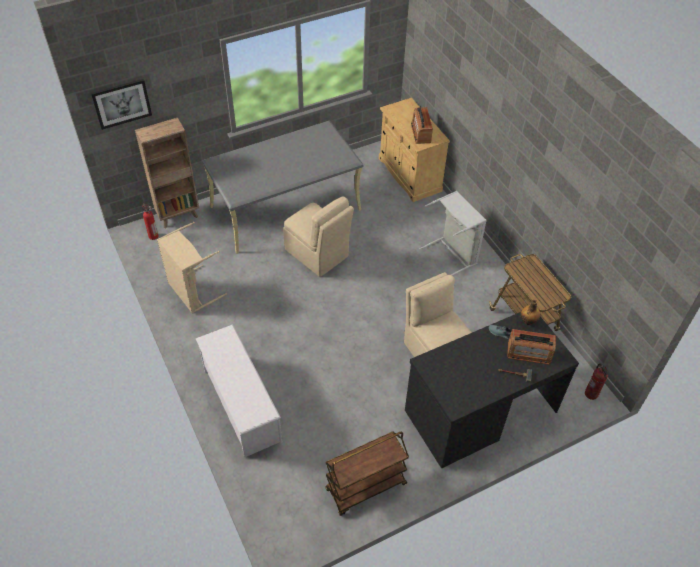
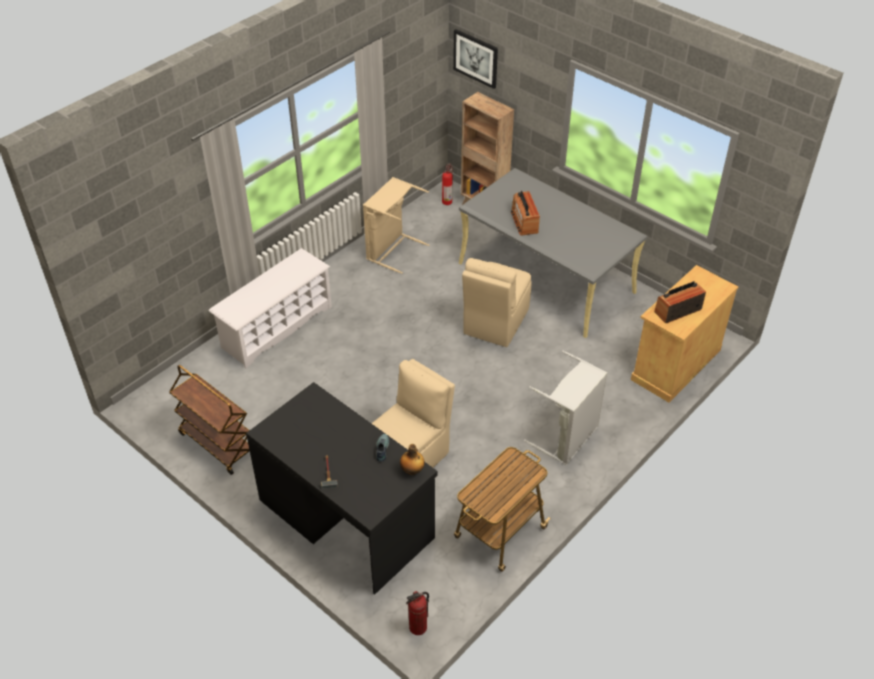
camera: 70 degrees right, 5 degrees down
(528, 353) = (364, 480): radio -> radio (524, 222)

